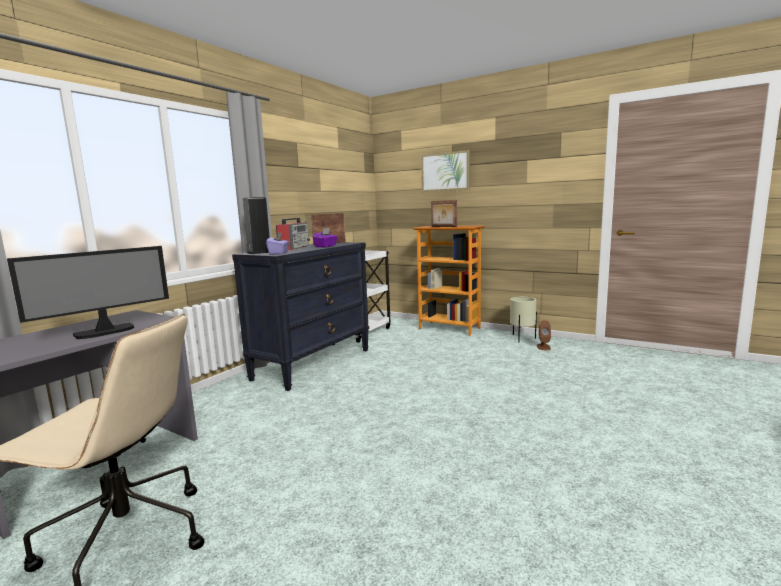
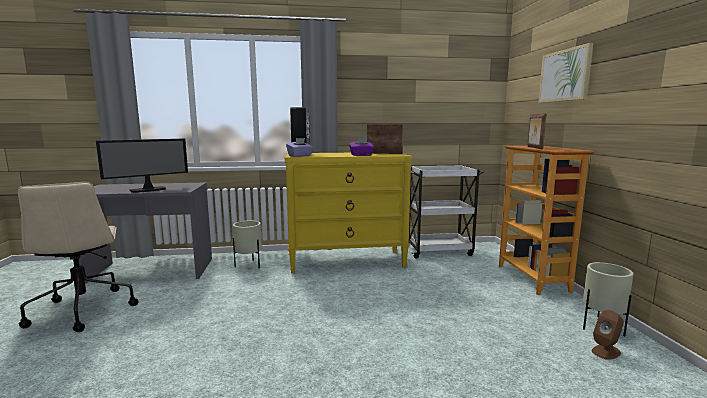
camera: 50 degrees right, 0 degrees up
(105, 332) = (148, 190): monitor -> monitor turned 45 degrees counterclockwise
(224, 405) = (249, 265): none -> beige planter
(294, 248) = (341, 153): radio -> none
(313, 364) = (347, 261): black dresser -> yellow dresser

